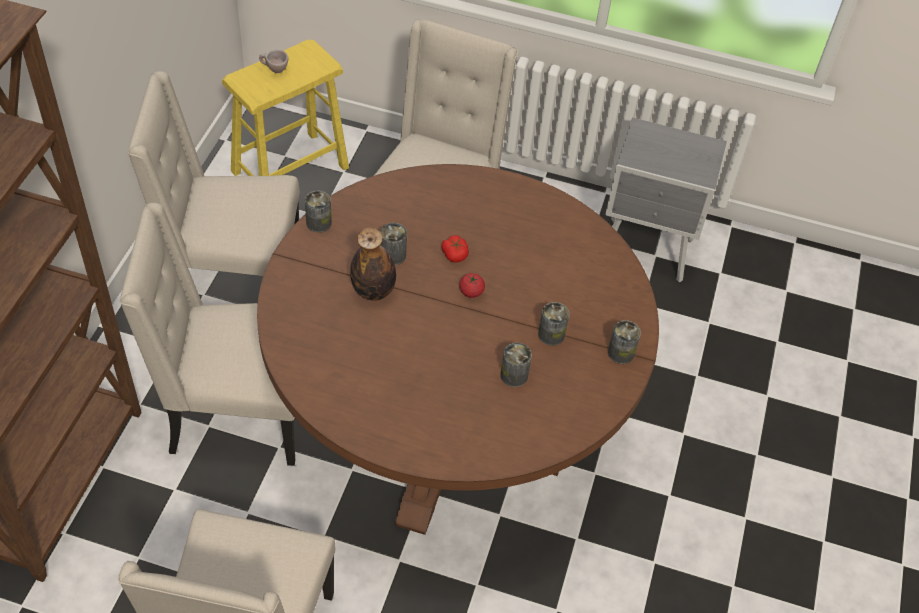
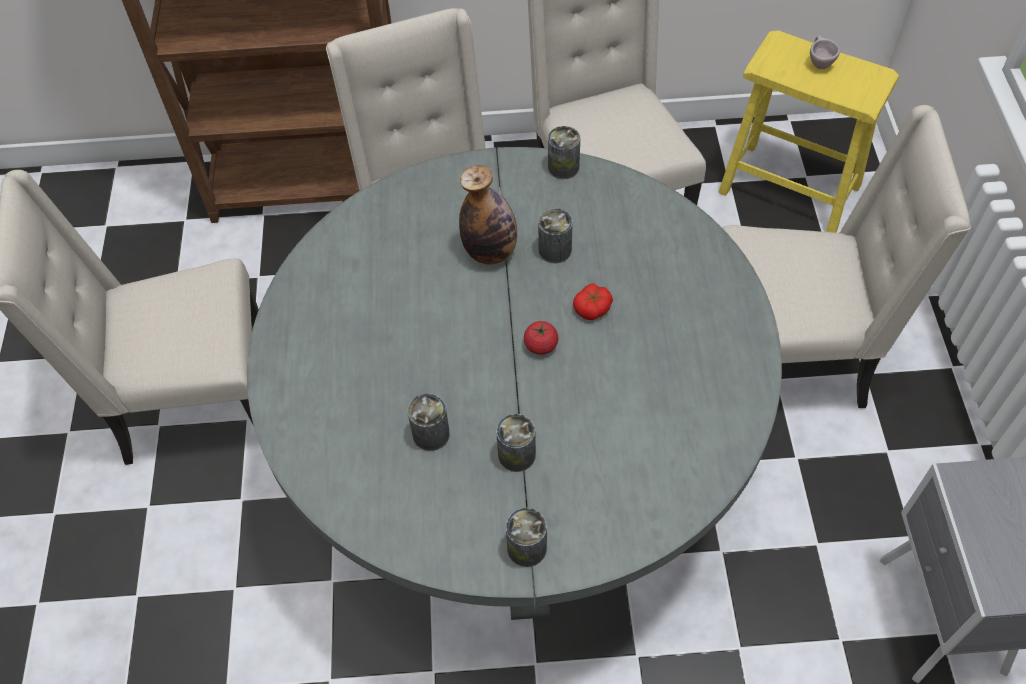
camera: 75 degrees right, 5 degrees up
(447, 430) = (519, 477): brown dining table -> grey dining table

